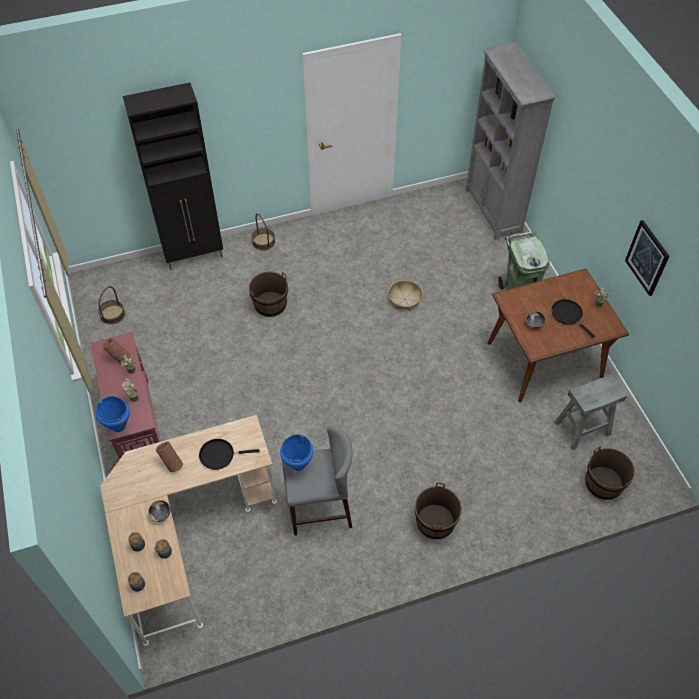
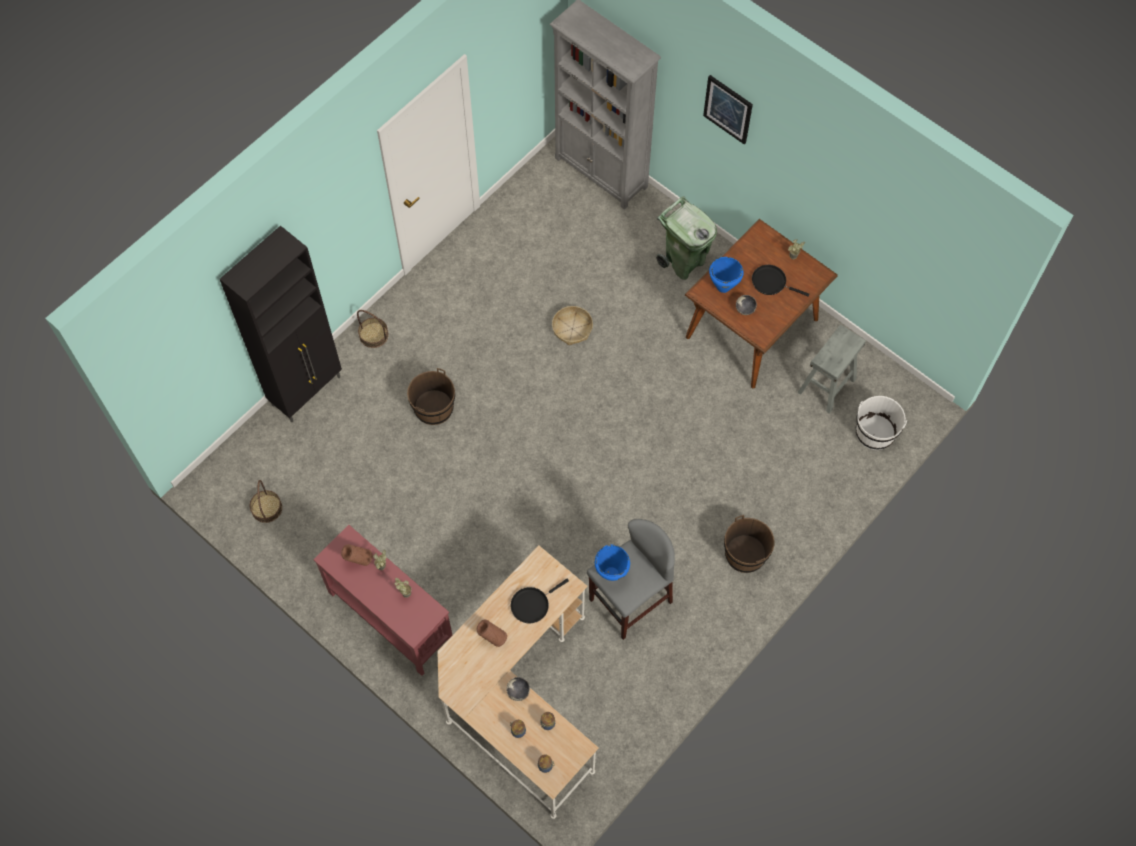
camera: 30 degrees left, 10 degrees up
(118, 426) = (412, 630): blue cooking pot -> blue cooking pot (723, 287)
(603, 483) = (875, 433): brown bucket -> white bucket
(647, 258) = (836, 202): picture -> picture (728, 109)

